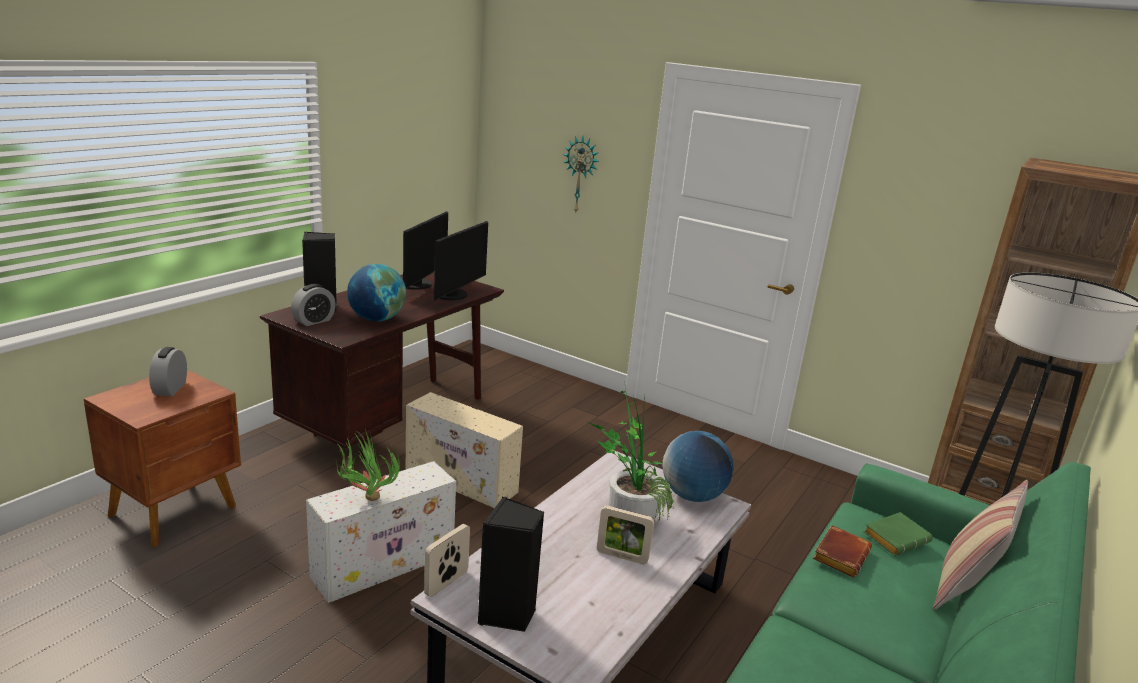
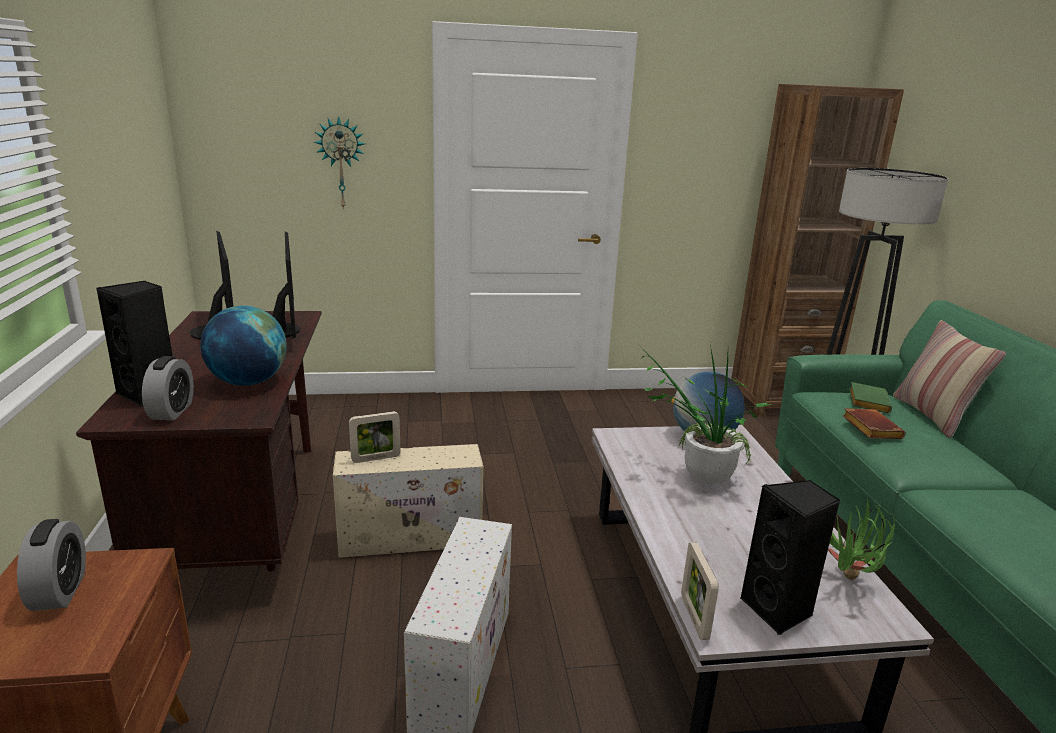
camera: 40 degrees left, 0 degrees up
(170, 389) = (60, 591): alarm clock -> alarm clock turned 150 degrees counterclockwise
(365, 499) = (465, 592): potted plant -> potted plant (844, 582)
(622, 556) = (751, 510): picture frame -> picture frame (376, 458)

